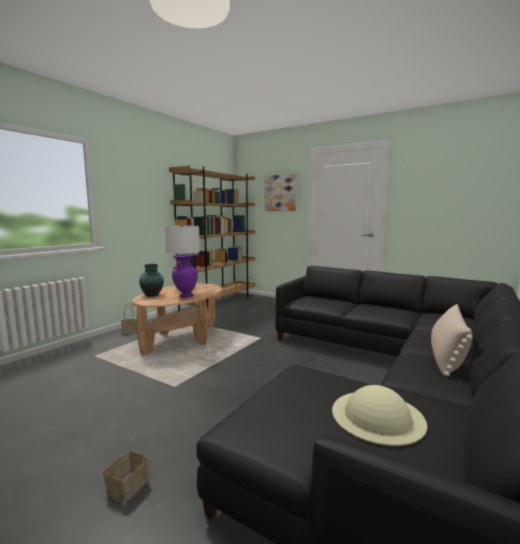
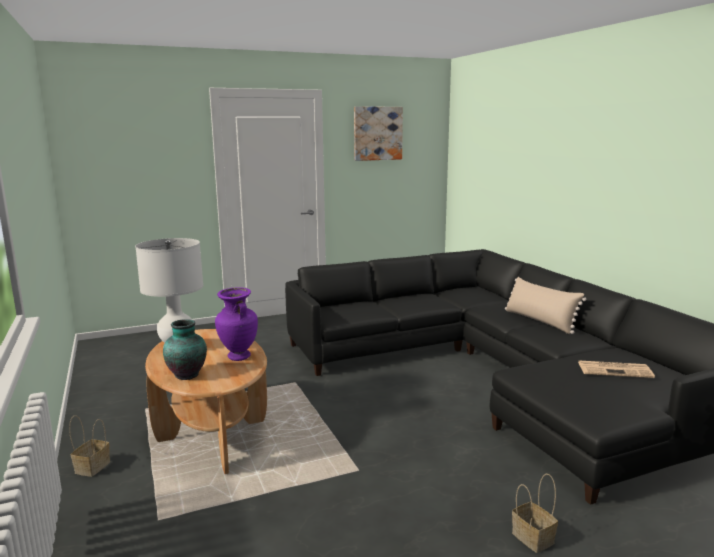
camera: 55 degrees left, 5 degrees up
(219, 302) = (106, 366): brown bookcase -> none
(280, 193) = (161, 156): picture -> picture (377, 133)
(377, 415) = (615, 370): beige hat -> newspaper

